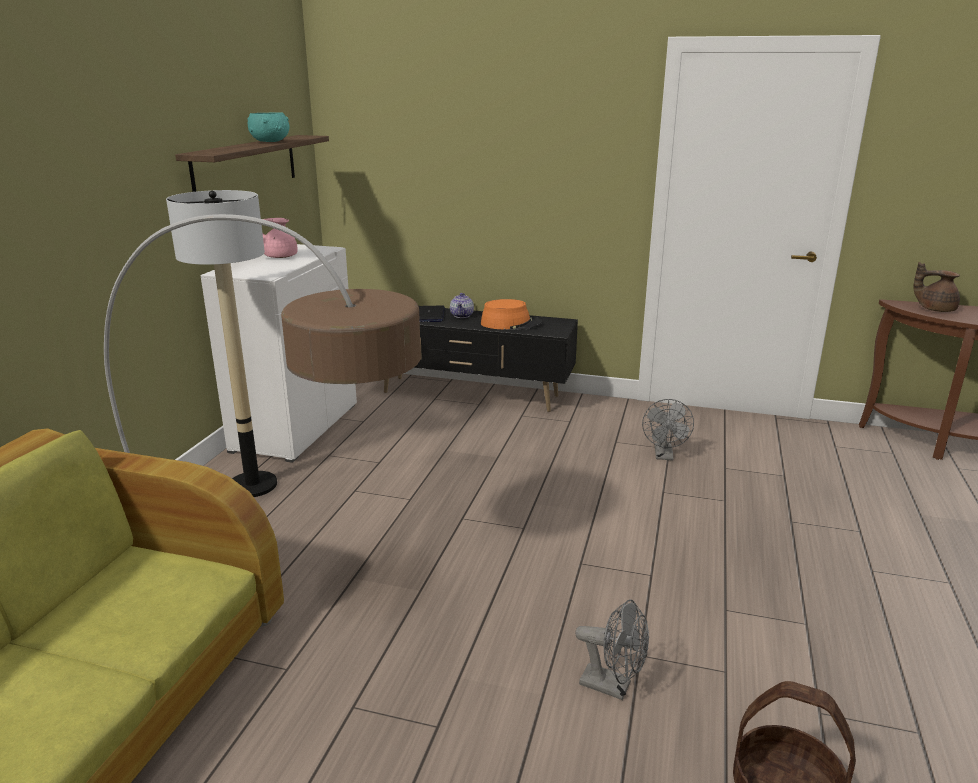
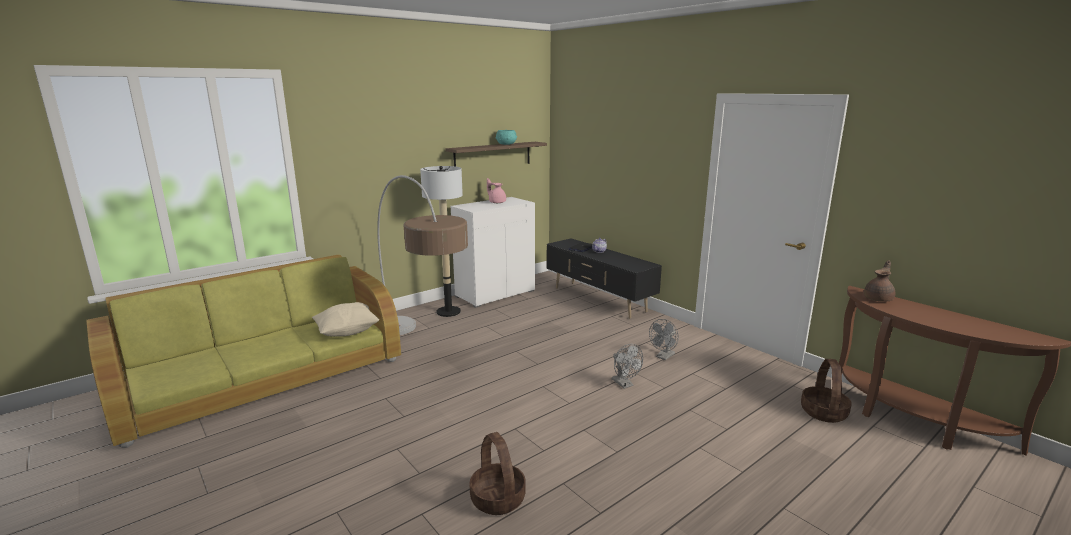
camera: 35 degrees right, 5 degrees down
(177, 600) = (347, 332): none -> beige pillow
(511, 323) = (618, 260): orange hat -> none
(613, 686) = (486, 433): grey fan -> grey fan (624, 384)
(904, 469) = (824, 412): none -> basket
(934, 309) = (878, 299): brown teapot -> brown teapot turned 75 degrees clockwise

